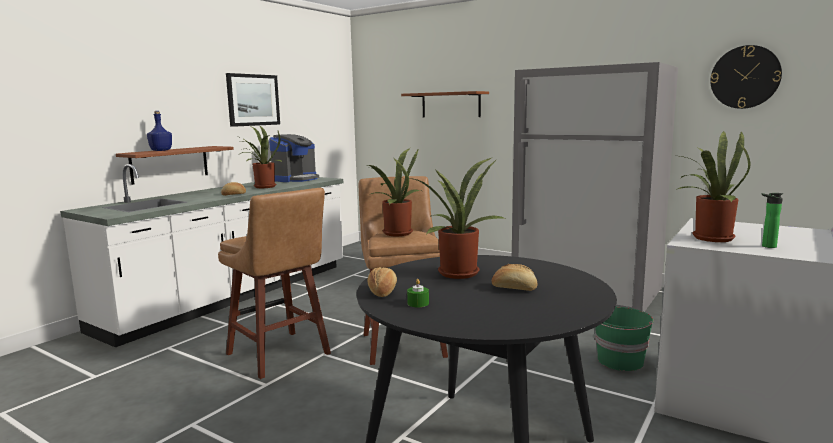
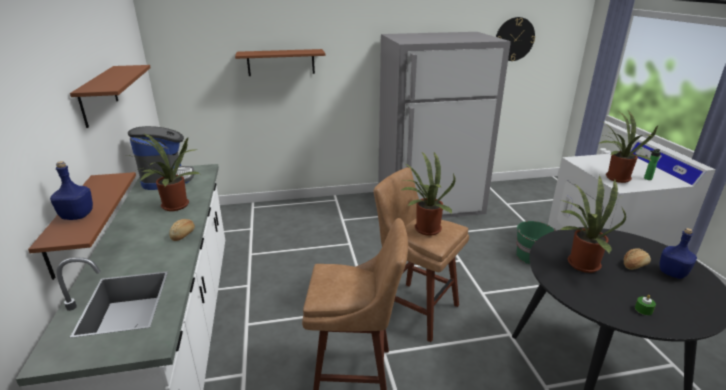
camera: 45 degrees left, 15 degrees up
(253, 100) = (98, 95): picture -> brown shelf
(382, 292) = (604, 310): bread -> none
(541, 303) = (671, 273): none -> blue bottle

